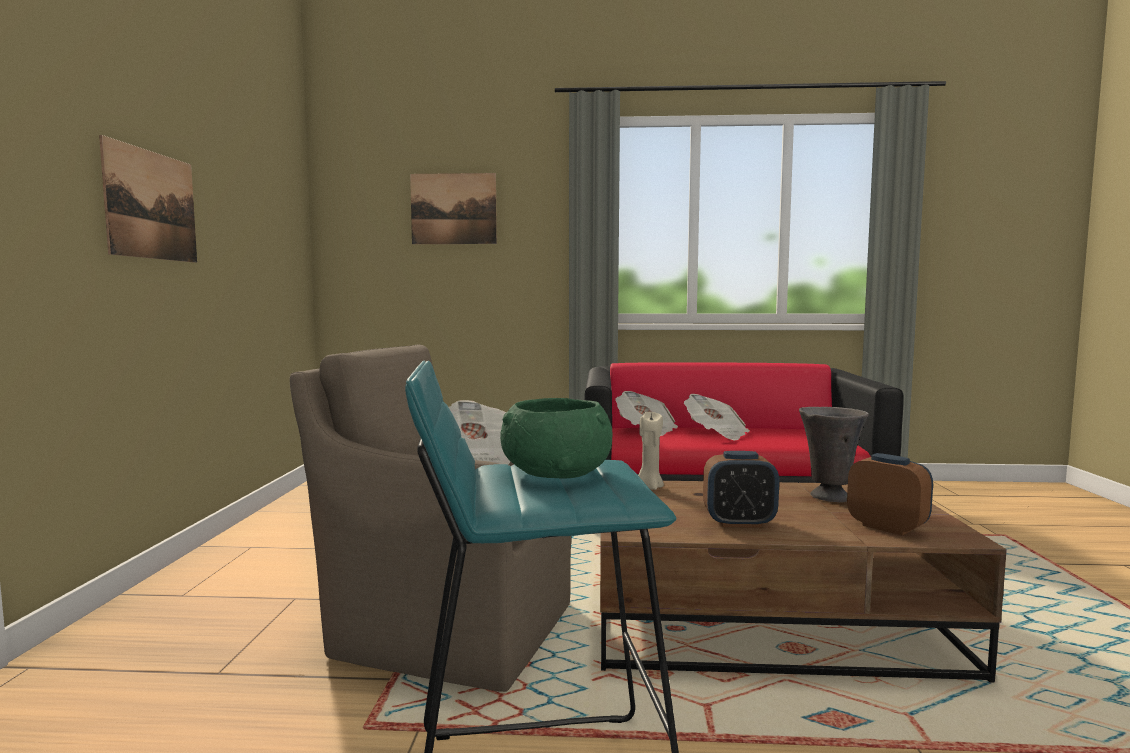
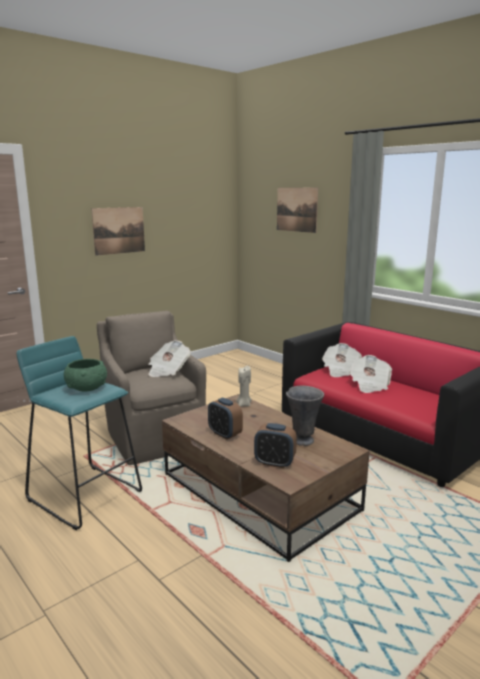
camera: 45 degrees right, 10 degrees up
(887, 527) = (274, 463): alarm clock -> alarm clock turned 105 degrees clockwise

